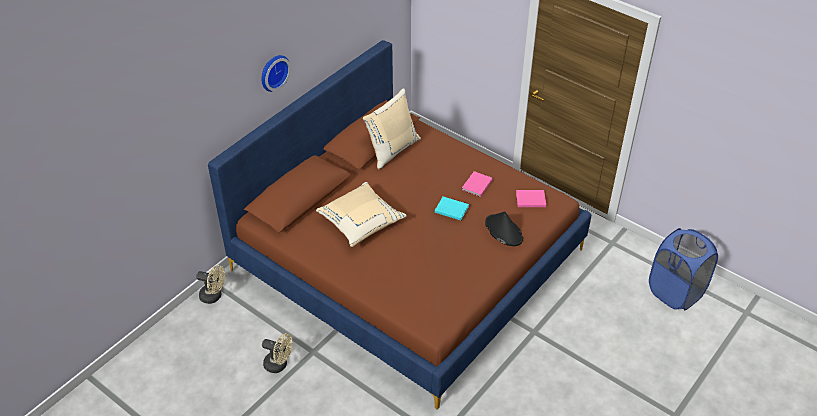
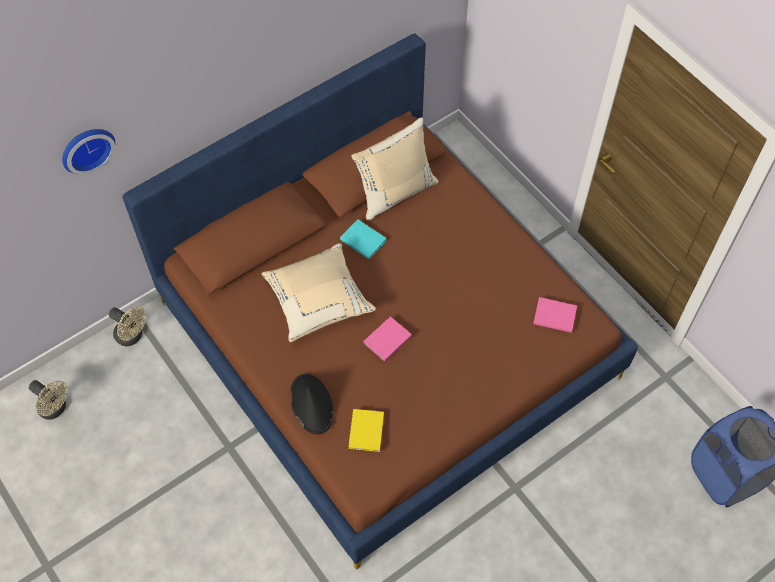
camera: 15 degrees right, 15 degrees up
(273, 72) = (230, 82): wall clock -> wall clock (86, 148)
(279, 365) = (183, 455): beige fan -> beige fan (55, 409)
(425, 293) = (365, 432): none -> yellow book
(451, 209) = (442, 306): turquoise book -> turquoise book (363, 239)
(476, 185) = (488, 275): pink book -> pink book (386, 340)
(503, 231) = (501, 358): black hat -> black hat (311, 404)

